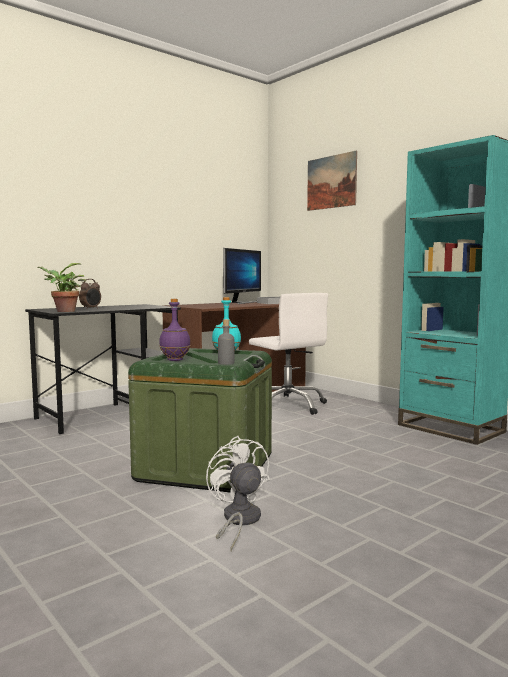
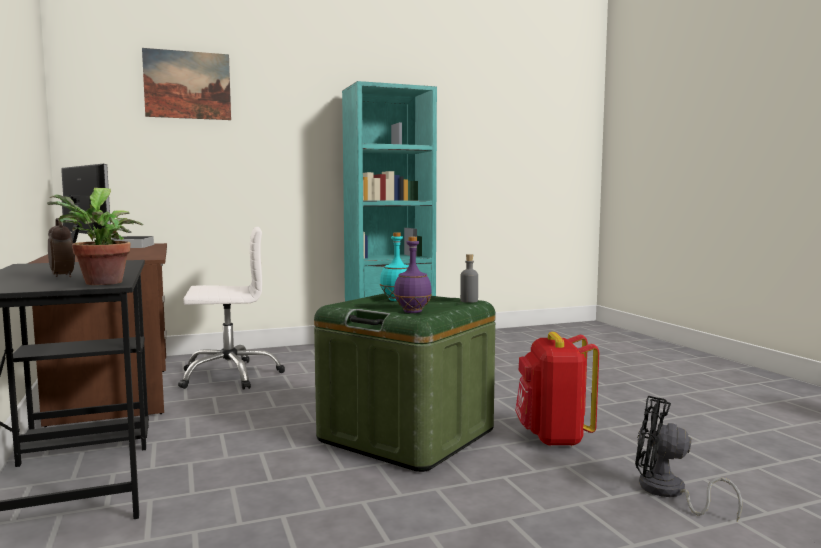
camera: 70 degrees left, 0 degrees up
(118, 585) = (668, 493): none -> black fan
(238, 521) = (553, 438): white fan -> red backpack

